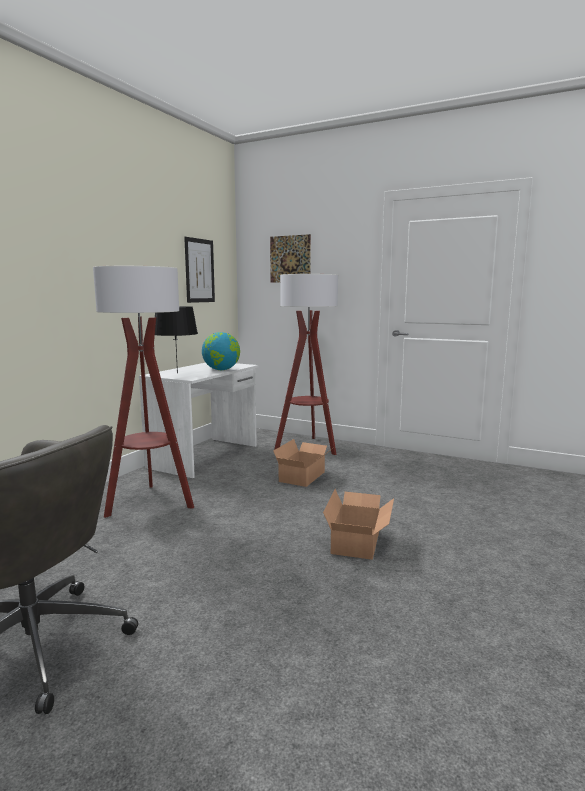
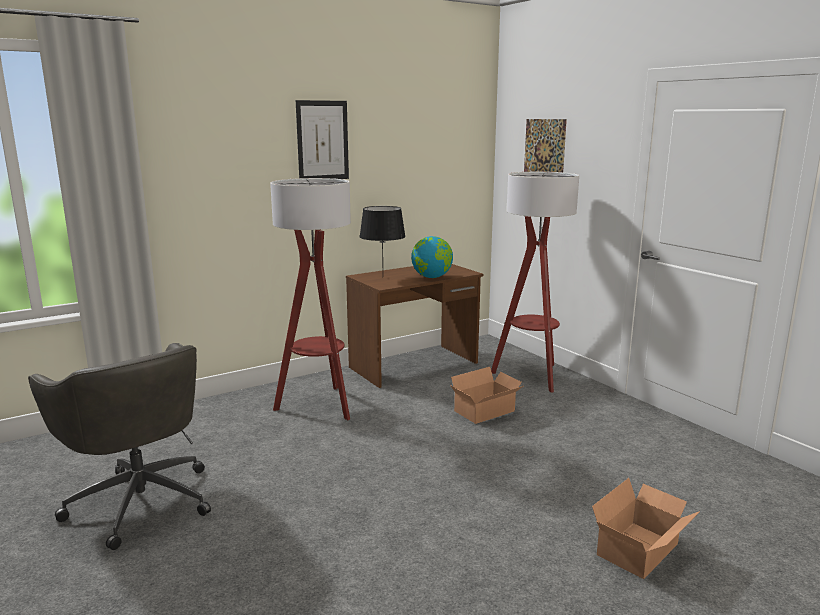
camera: 30 degrees right, 5 degrees up
(199, 270) = (436, 161): picture -> picture (322, 140)
(205, 456) = (415, 365): white desk -> brown desk
(359, 541) = (459, 497): cardboard box -> cardboard box (641, 550)

